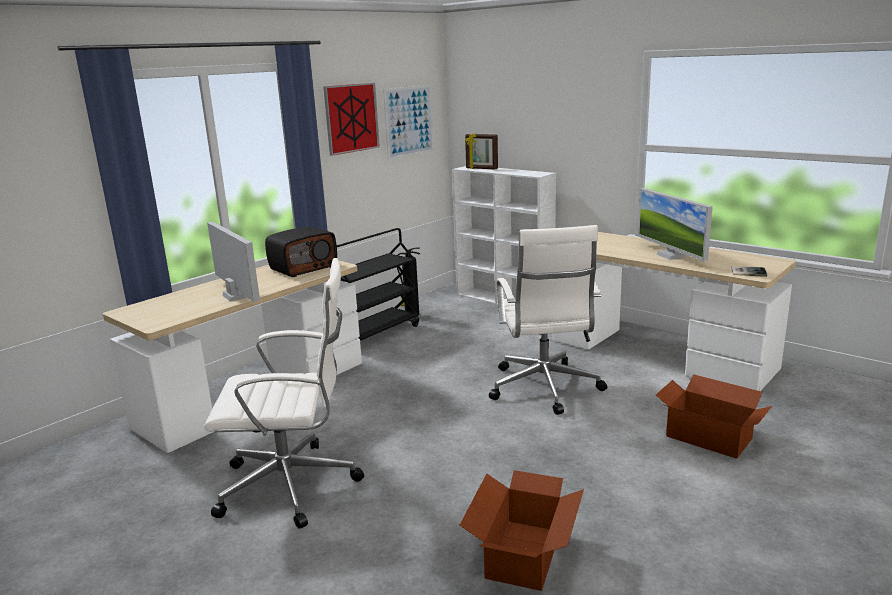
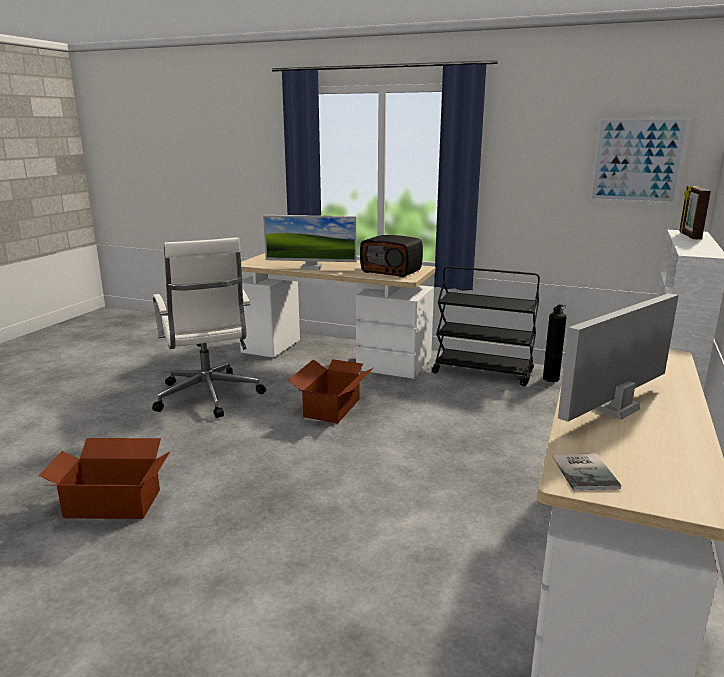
camera: 70 degrees right, 0 degrees up
(236, 296) = (311, 268): monitor -> monitor turned 60 degrees clockwise
(351, 118) = (541, 146): picture -> none
(544, 388) = (425, 478): white office chair -> none
(709, 438) = (354, 621): cardboard box -> cardboard box (331, 408)

